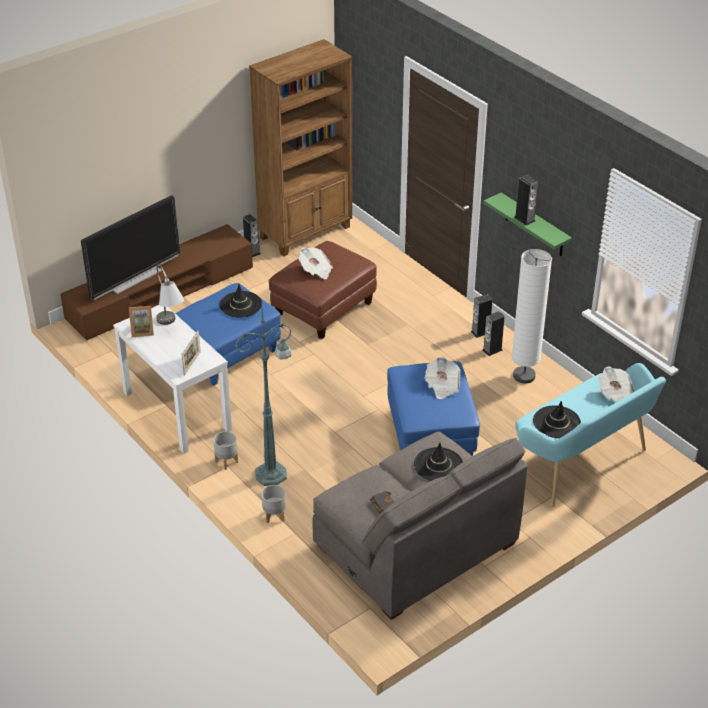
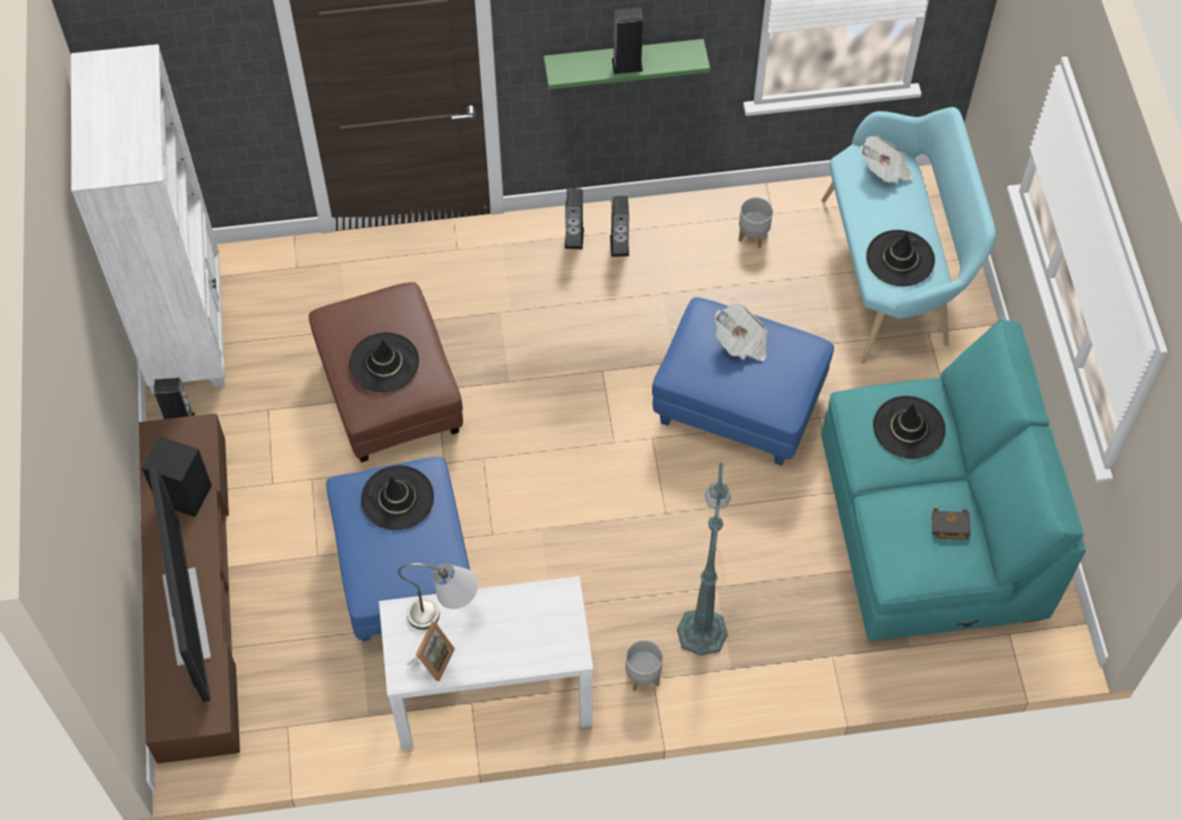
camera: 60 degrees left, 20 degrees up
(192, 363) = (556, 625): picture frame -> none
(198, 252) = (185, 495): none -> black speaker
(274, 516) = (785, 666): grey planter -> grey planter (753, 236)
(306, 232) = (187, 327): brown bookcase -> white bookcase
(316, 270) = (384, 362): newspaper -> black hat
(415, 545) = (930, 528): grey sofa -> turquoise sofa
(524, 376) = (694, 240): white floor lamp -> none

